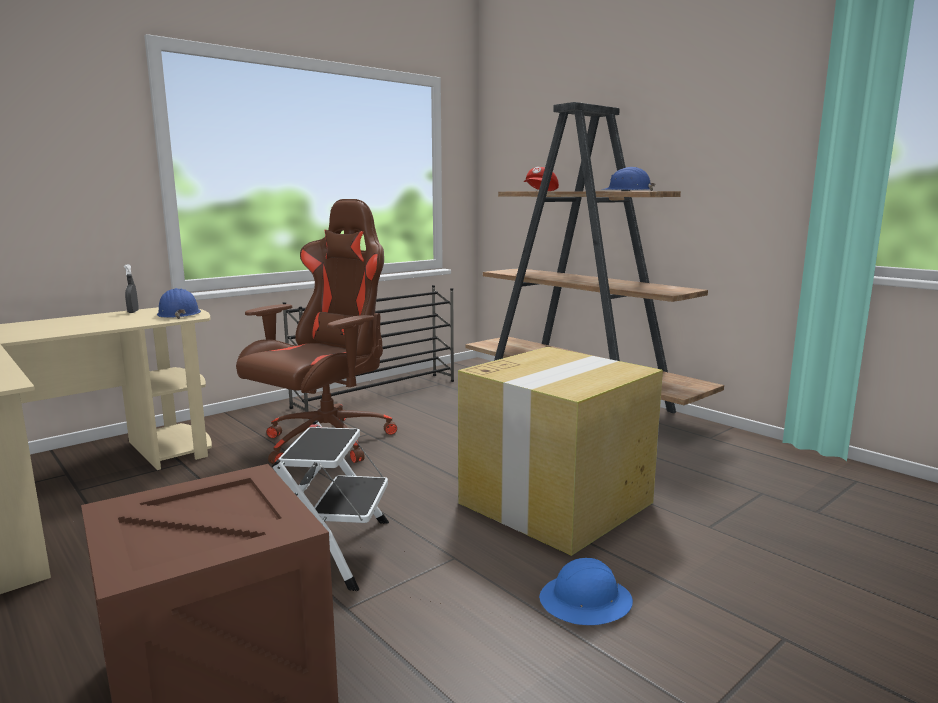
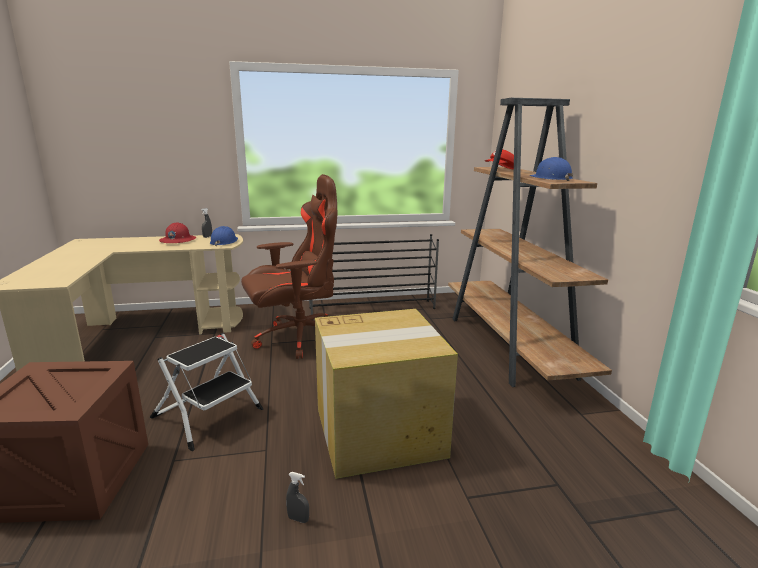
camera: 30 degrees right, 5 degrees up
(90, 320) = (177, 240): none -> red hard hat
(586, 602) = (298, 519): blue hard hat -> grey spray bottle

